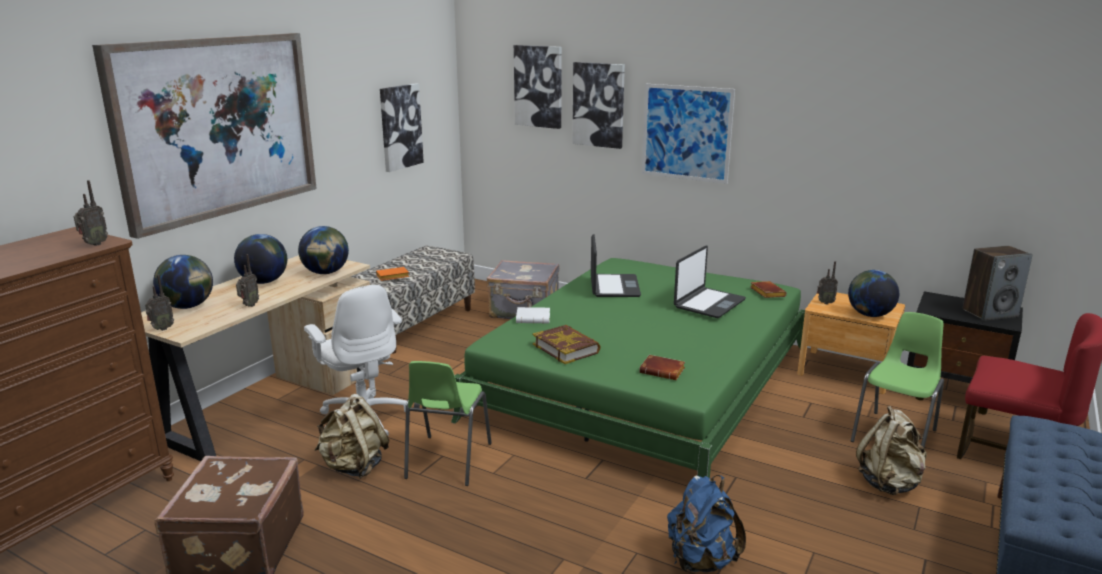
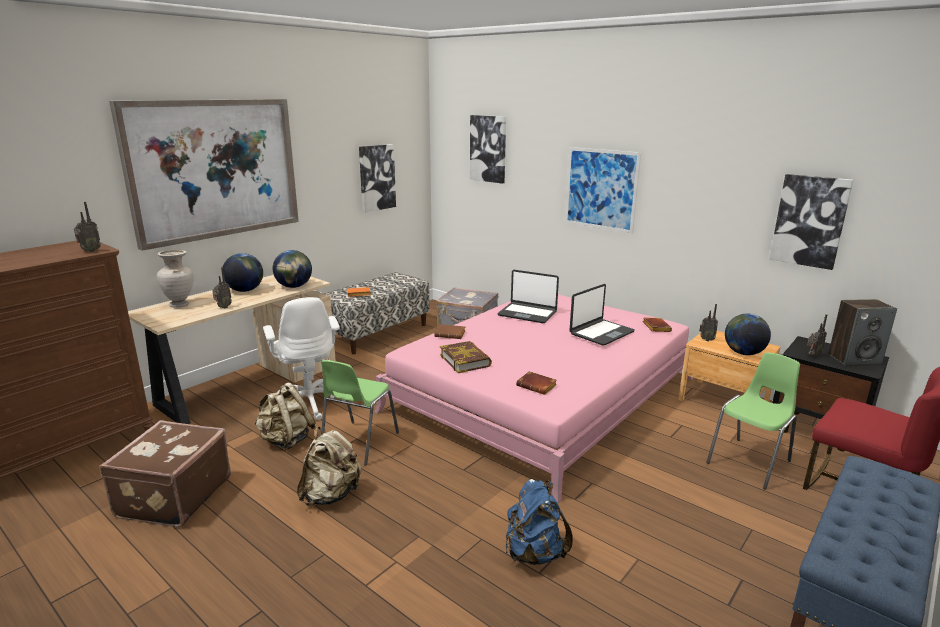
camera: 10 degrees right, 0 degrees up
(161, 329) = (151, 320): radio -> radio (812, 356)
(188, 306) = (180, 305): globe -> beige vase
(534, 318) = (451, 334): white book -> brown book
(599, 105) = (533, 164): picture -> picture (809, 221)
(613, 287) = (527, 313): laptop -> laptop turned 105 degrees clockwise
(644, 382) = (542, 394): green bed -> pink bed
(889, 483) = (730, 504): beige backpack -> beige backpack (331, 495)

